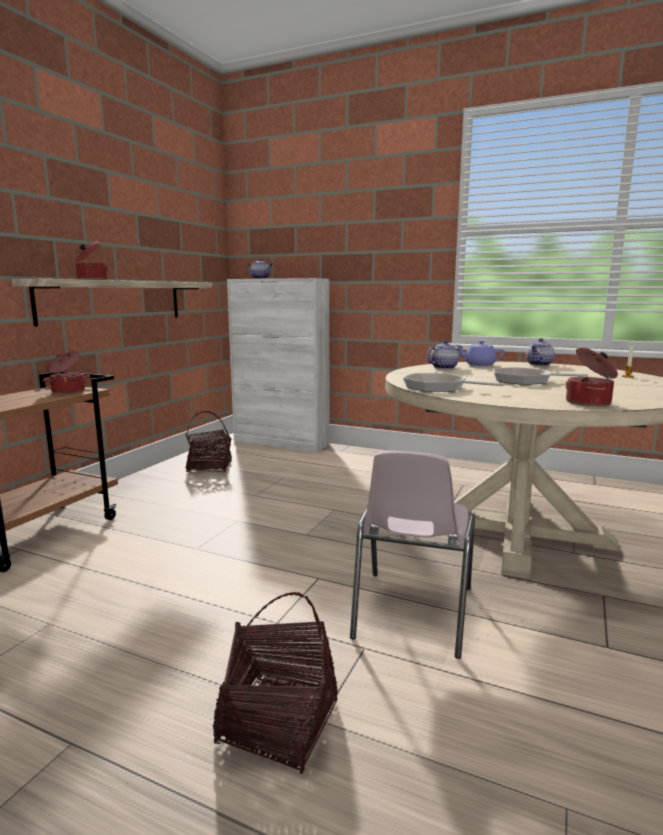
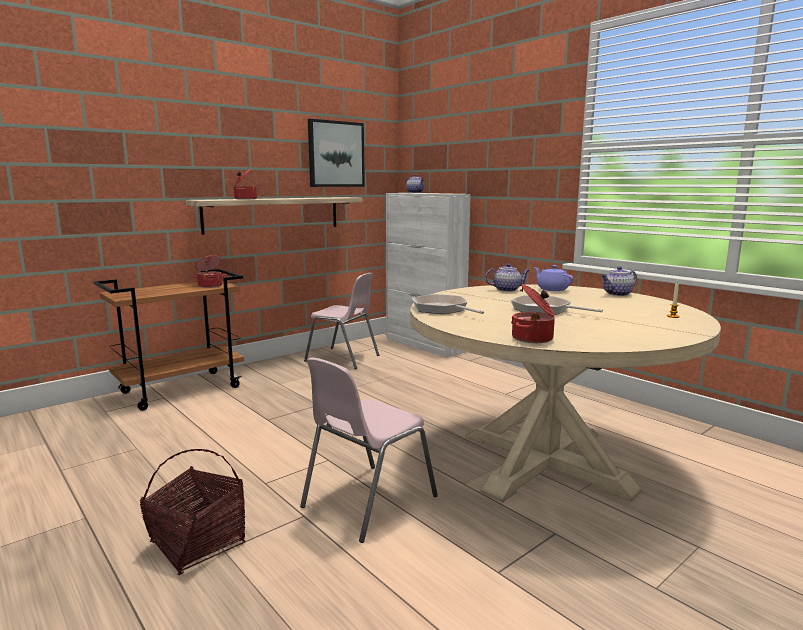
camera: 25 degrees right, 0 degrees up
(173, 232) = (336, 154): none -> picture
(209, 467) = (343, 358): basket -> pink chair

